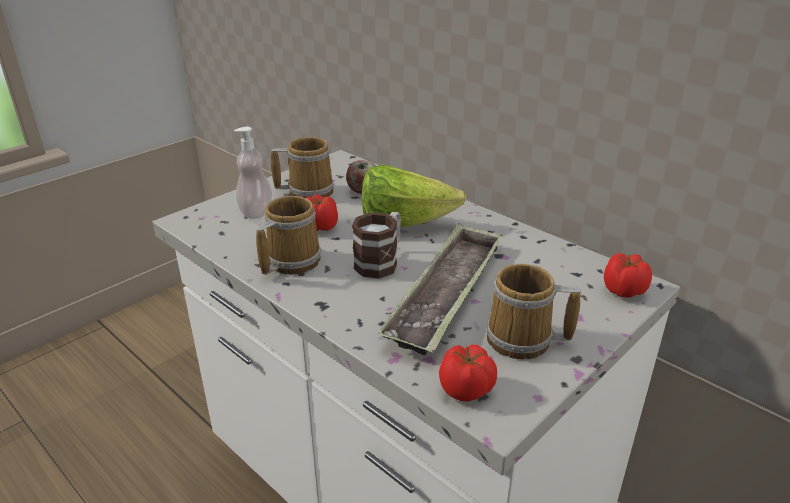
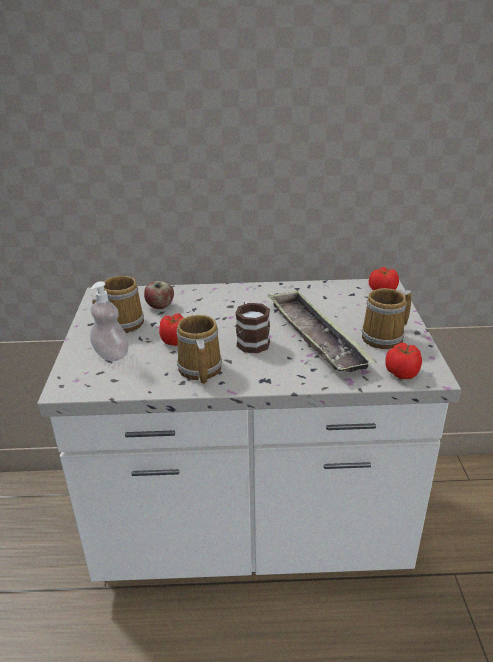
camera: 45 degrees left, 0 degrees up
(403, 224) = (223, 313): lettuce -> none

